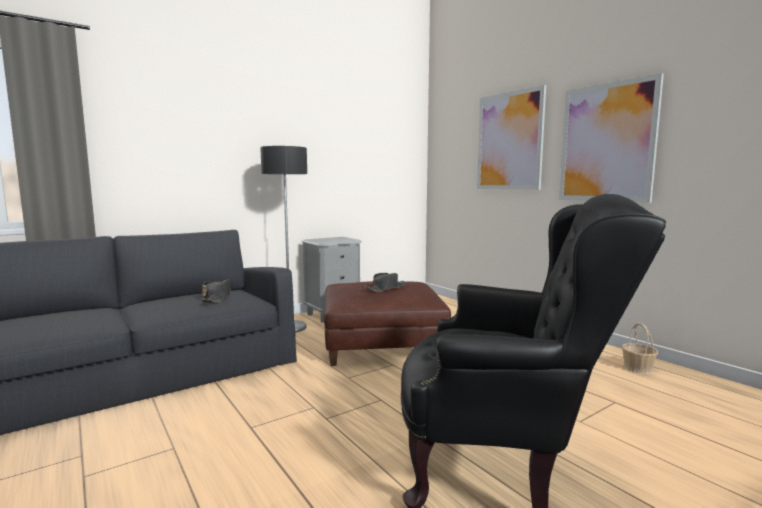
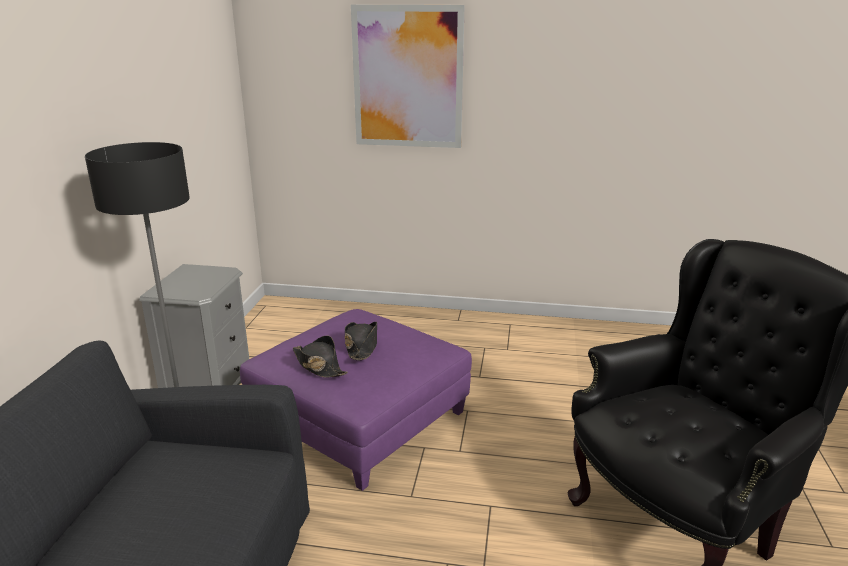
camera: 45 degrees left, 15 degrees up
(217, 298) = (189, 487): black hat -> black hat (318, 366)
(381, 343) = (359, 419): brown ottoman -> purple ottoman
(606, 143) = (550, 94): picture -> none
(637, 368) = (607, 340): basket -> none

